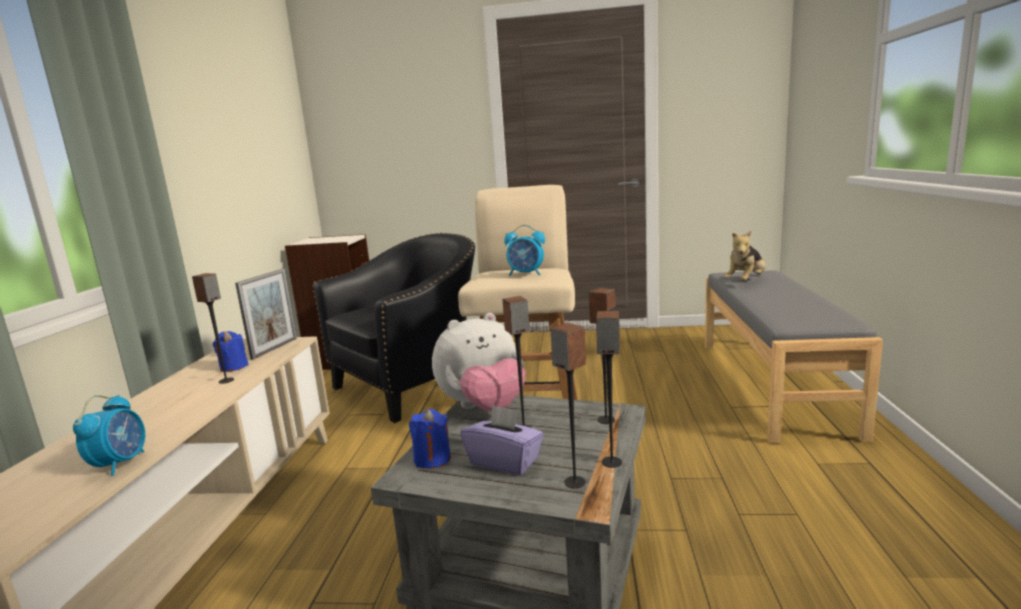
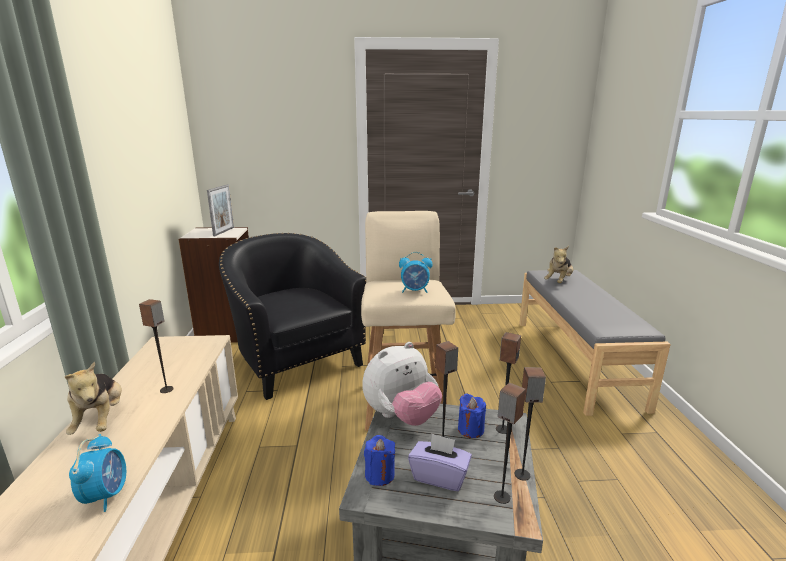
camera: 10 degrees left, 5 degrees up
(147, 405) = (100, 420): none -> plush toy
(234, 367) = (166, 372): blue candle -> blue candle (470, 429)
(274, 348) = (196, 349): picture frame -> picture frame (224, 231)
(413, 386) = (296, 361): black armchair -> black armchair turned 75 degrees counterclockwise

